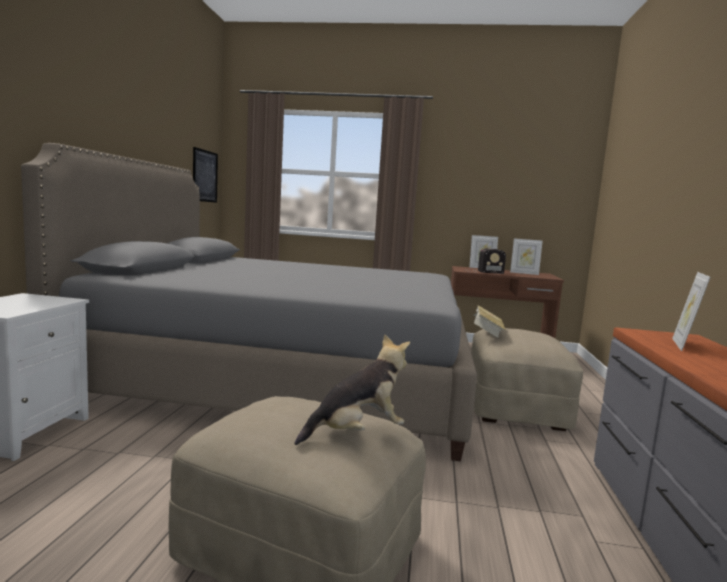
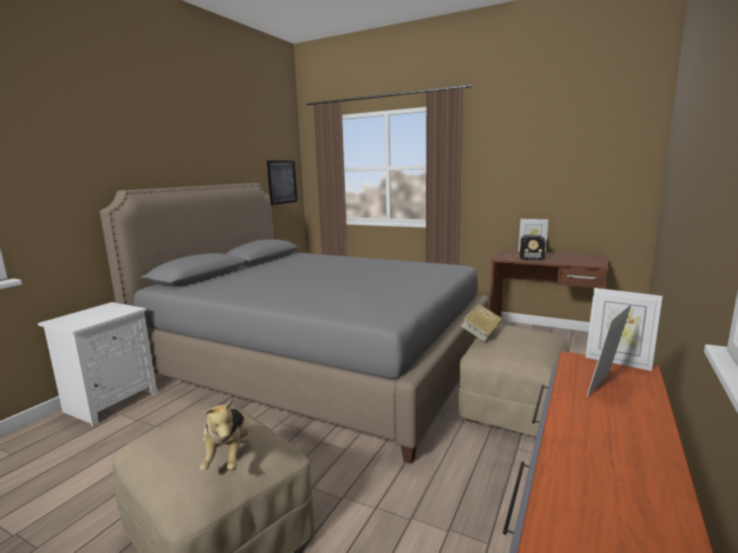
camera: 20 degrees right, 5 degrees up
(357, 433) = (229, 456): plush toy -> plush toy turned 90 degrees clockwise
(524, 273) = (571, 258): picture frame -> picture frame (618, 361)

